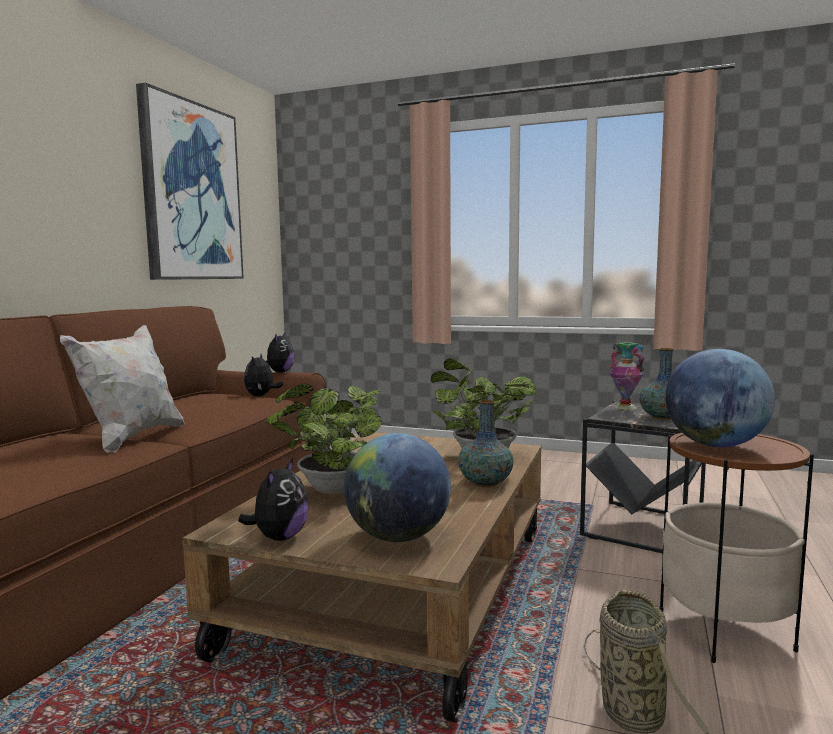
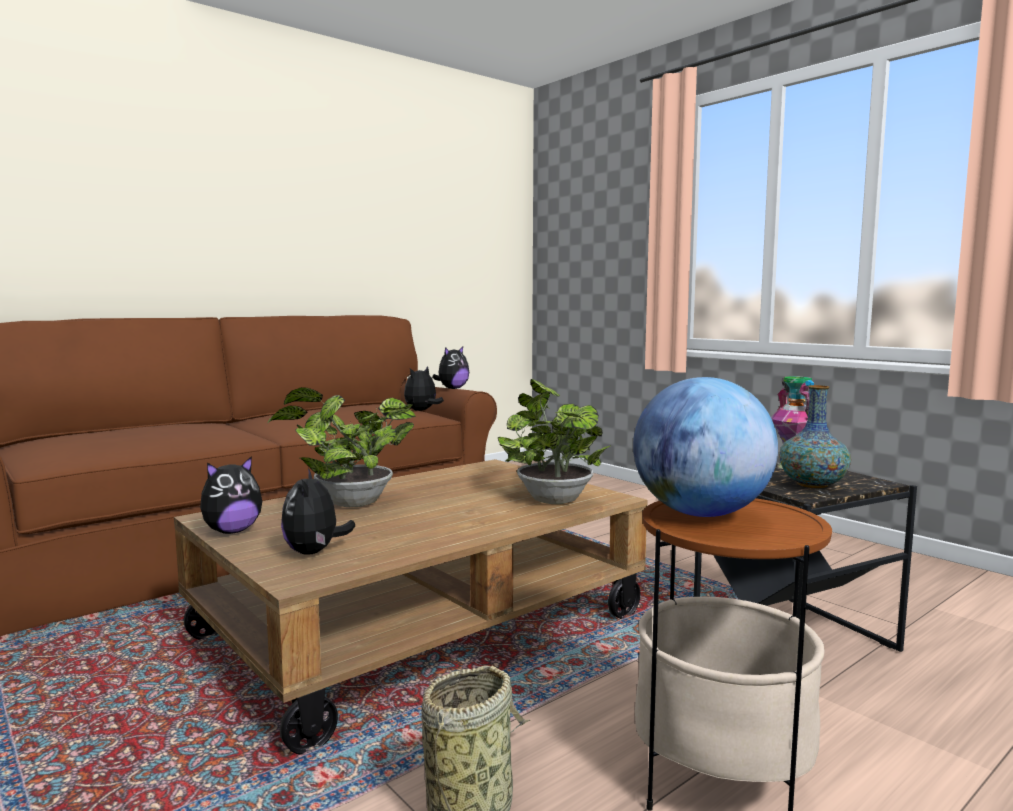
camera: 30 degrees right, 0 degrees up
(132, 438) = (244, 432): white pillow -> none
(191, 192) = (410, 201): picture -> none
(398, 537) = (314, 552): globe -> plush toy
(485, 483) = (497, 524): vase -> none

